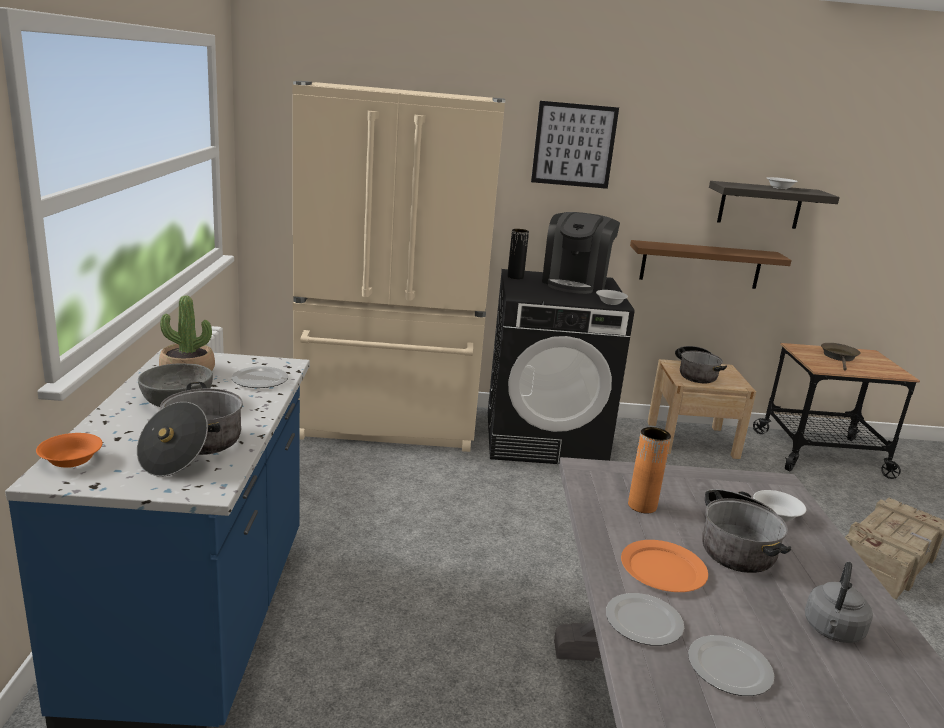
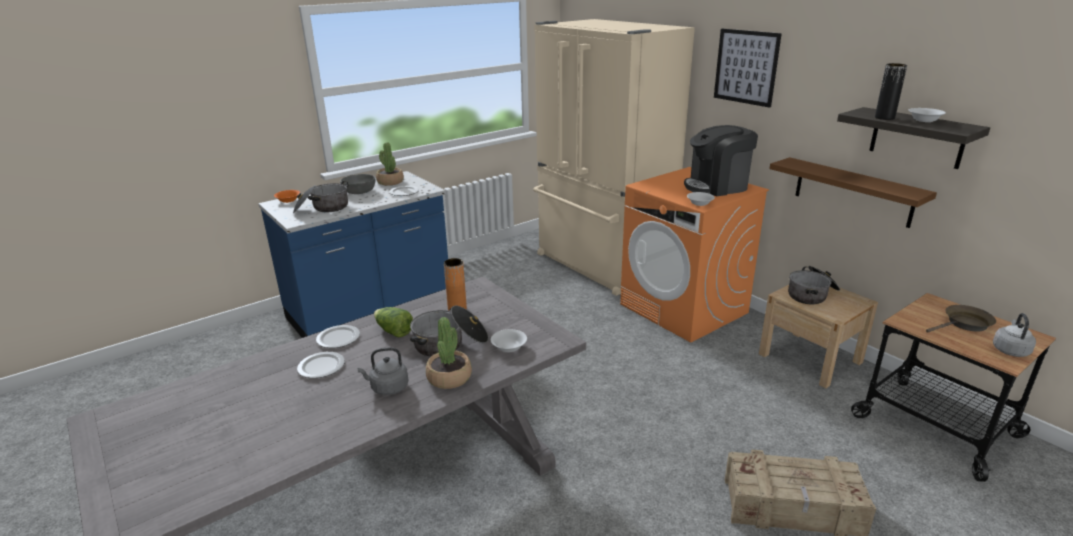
camera: 55 degrees right, 5 degrees up
(515, 277) = (681, 173): black vase -> black vase (884, 118)
(545, 438) = (684, 309): black washing machine -> orange washing machine
(663, 570) = (393, 331): orange plate -> lettuce
(829, 577) = (449, 377): none -> potted plant
(885, 366) = (1010, 350): none -> grey kettle

